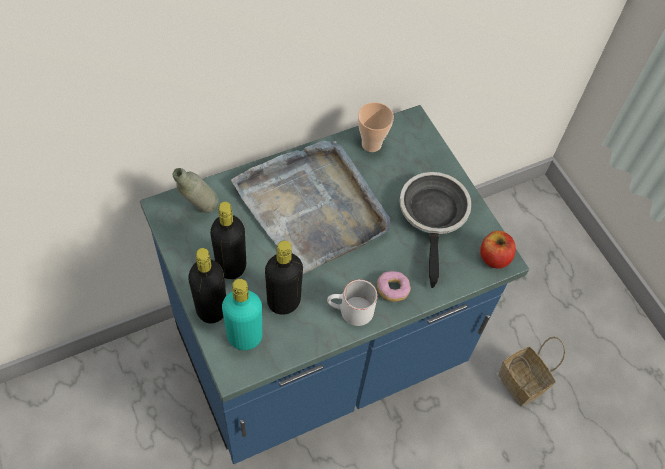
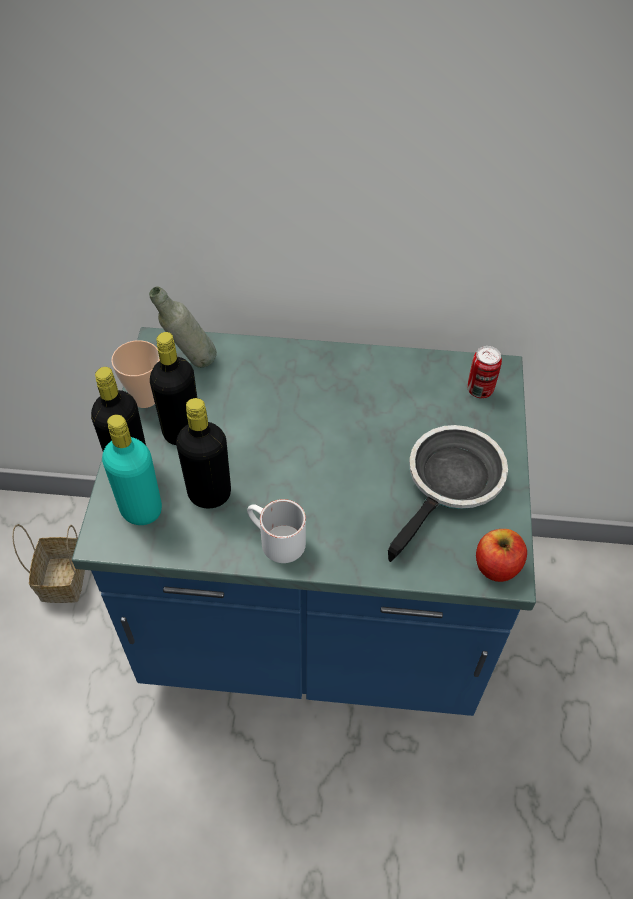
camera: 35 degrees right, 5 degrees down
(313, 207) = (314, 412): grey tray -> none
(371, 144) = (430, 374): cup -> cup (145, 398)
(392, 289) = (342, 541): donut -> none
(409, 141) = (480, 390): none -> can
(522, 384) = (536, 786): basket -> basket (64, 581)

